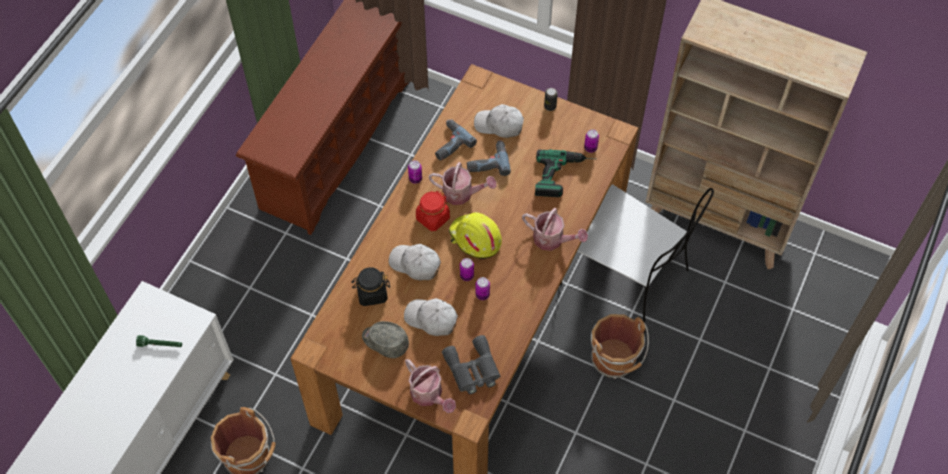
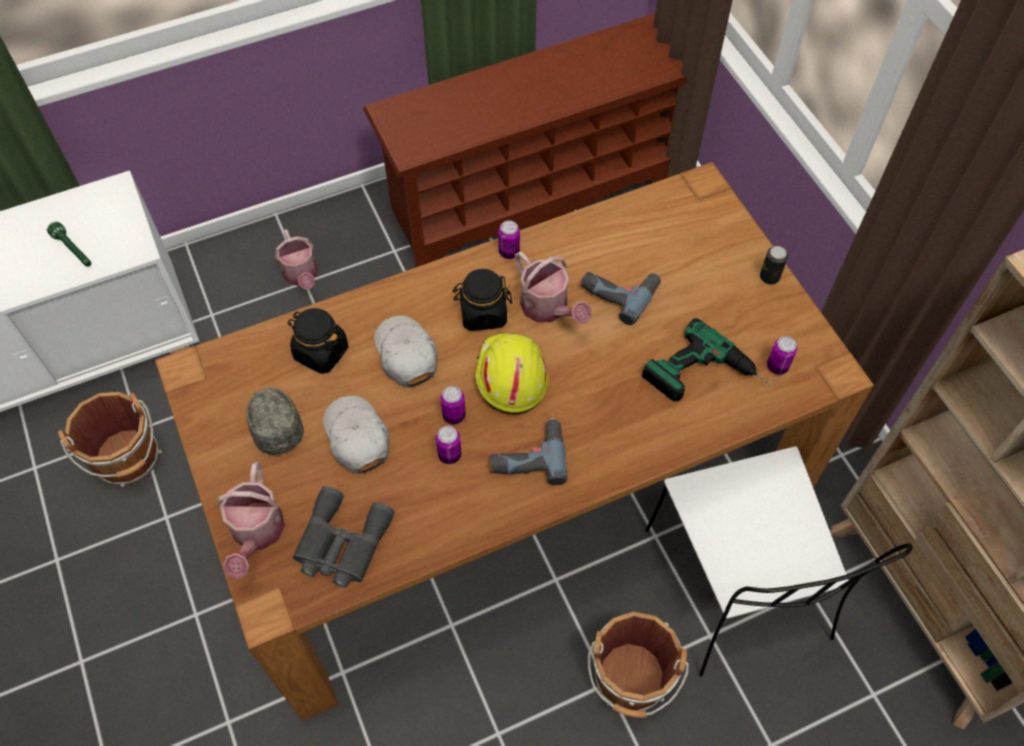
camera: 40 degrees right, 0 degrees up
(432, 218) = (483, 313): red jar -> black jar
(448, 143) = (591, 237): power drill -> power drill (527, 454)
(499, 125) = (678, 257): white cap -> none
(552, 240) = (610, 451): watering can -> watering can (302, 276)

